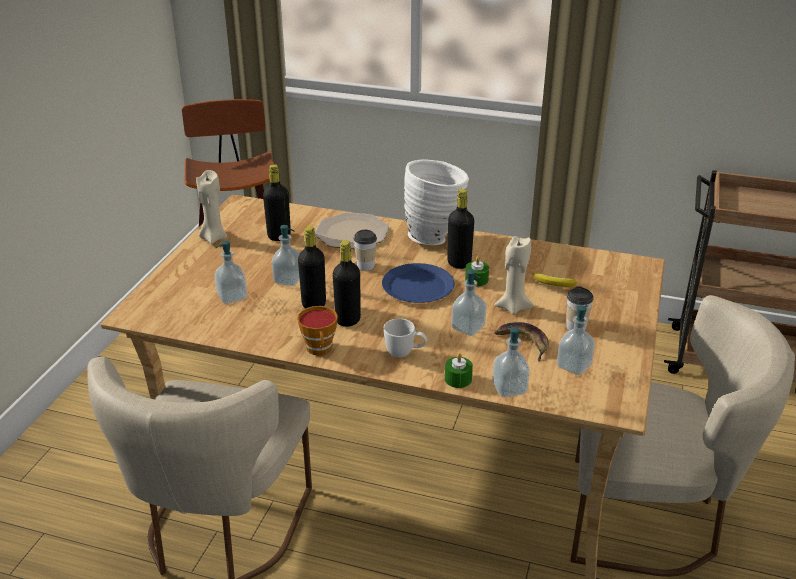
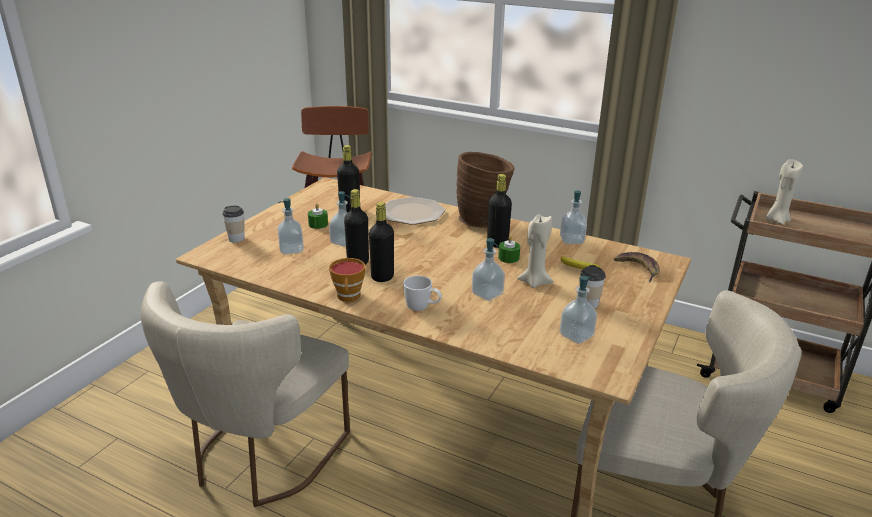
camera: 10 degrees right, 5 degrees down
(213, 238) = (295, 206): beige candle -> beige candle (777, 220)
(365, 266) = (414, 238): cup -> cup (236, 239)
(418, 286) = (454, 258): blue plate -> none
(435, 237) = (483, 222): white vase -> brown vase
(458, 379) = (463, 334): green candle -> green candle (318, 224)
(509, 388) = (508, 347): soap dispenser -> soap dispenser (571, 240)
(524, 342) = (535, 311): banana -> banana (638, 269)

